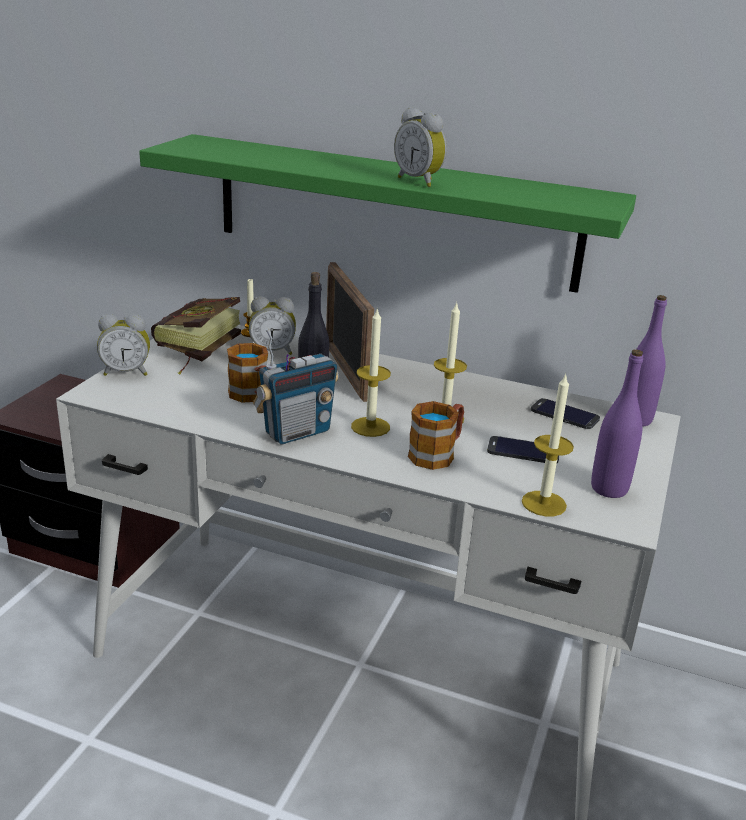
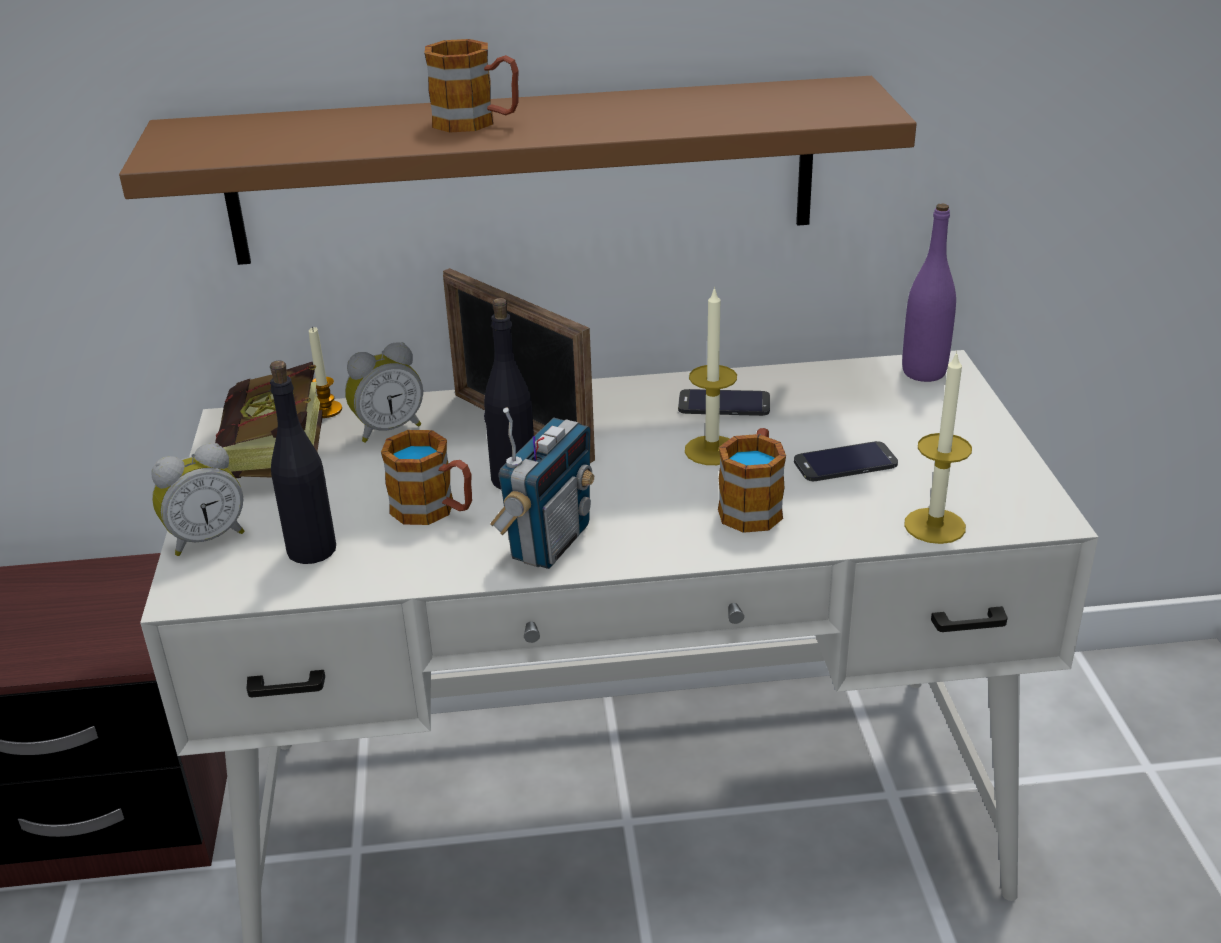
camera: 25 degrees left, 5 degrees up
(171, 394) = (312, 549): none -> black bottle
(351, 167) = (476, 123): none -> mug
(370, 427) = (634, 498): candle -> none
(393, 211) = (523, 171): green shelf -> brown shelf
(420, 181) = (602, 124): alarm clock -> none
(564, 414) = (842, 394): phone -> phone (724, 404)
(609, 489) = (982, 477): purple bottle -> none

